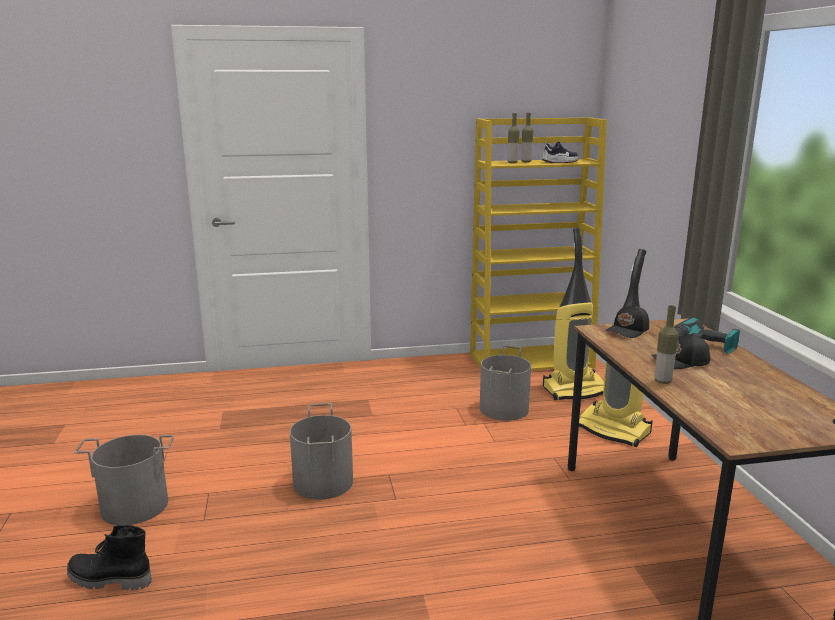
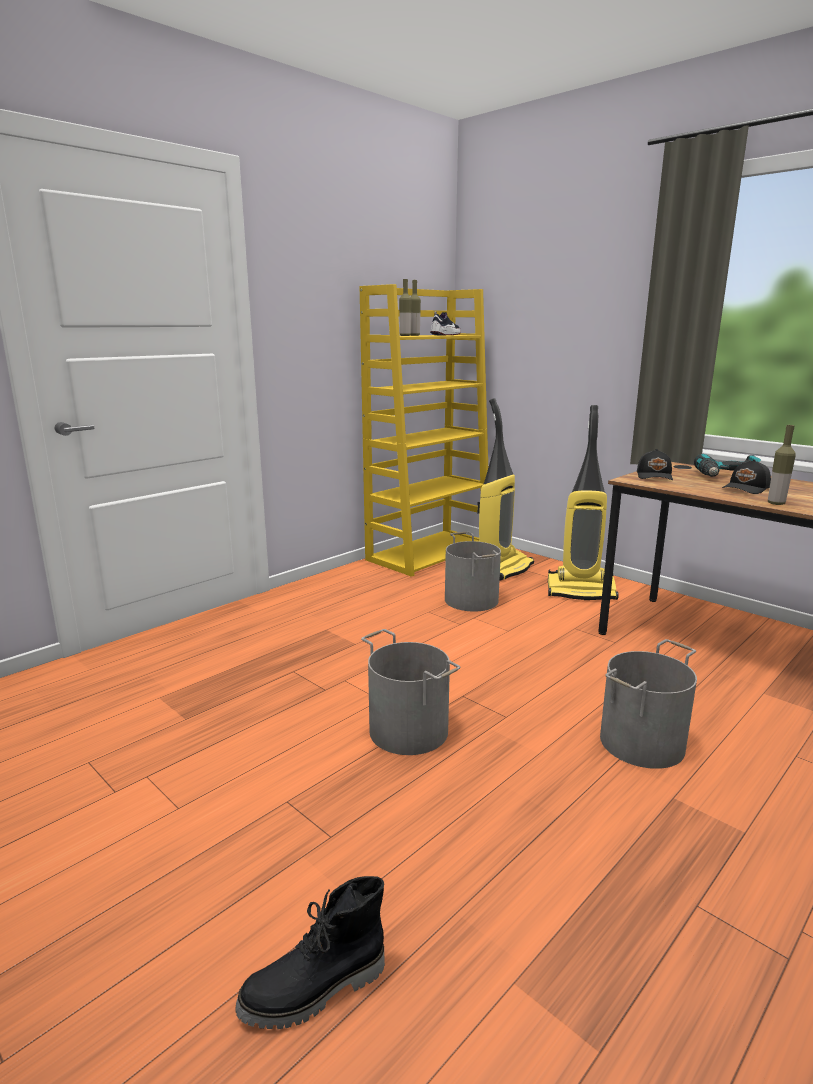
camera: 35 degrees left, 0 degrees up
(135, 505) = (201, 866): grey bucket -> grey bucket (640, 742)

